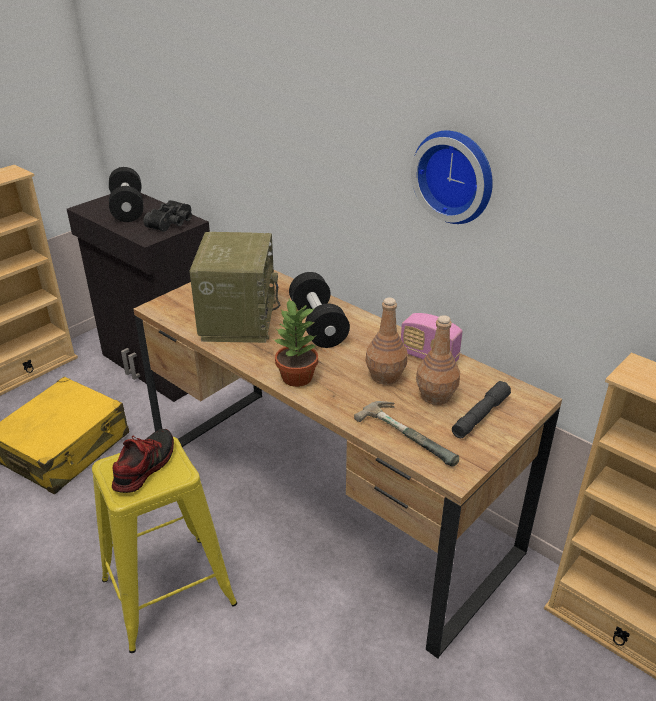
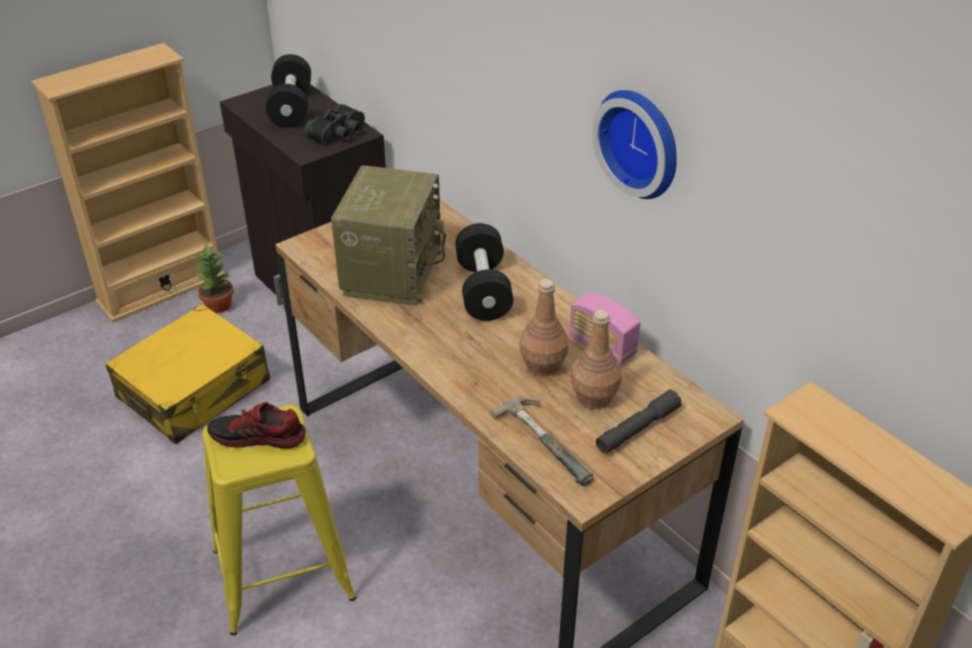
camera: 10 degrees right, 5 degrees up
(144, 467) = (258, 437): shoe -> shoe turned 120 degrees counterclockwise
(297, 378) = (440, 356): potted plant -> potted plant (218, 306)

